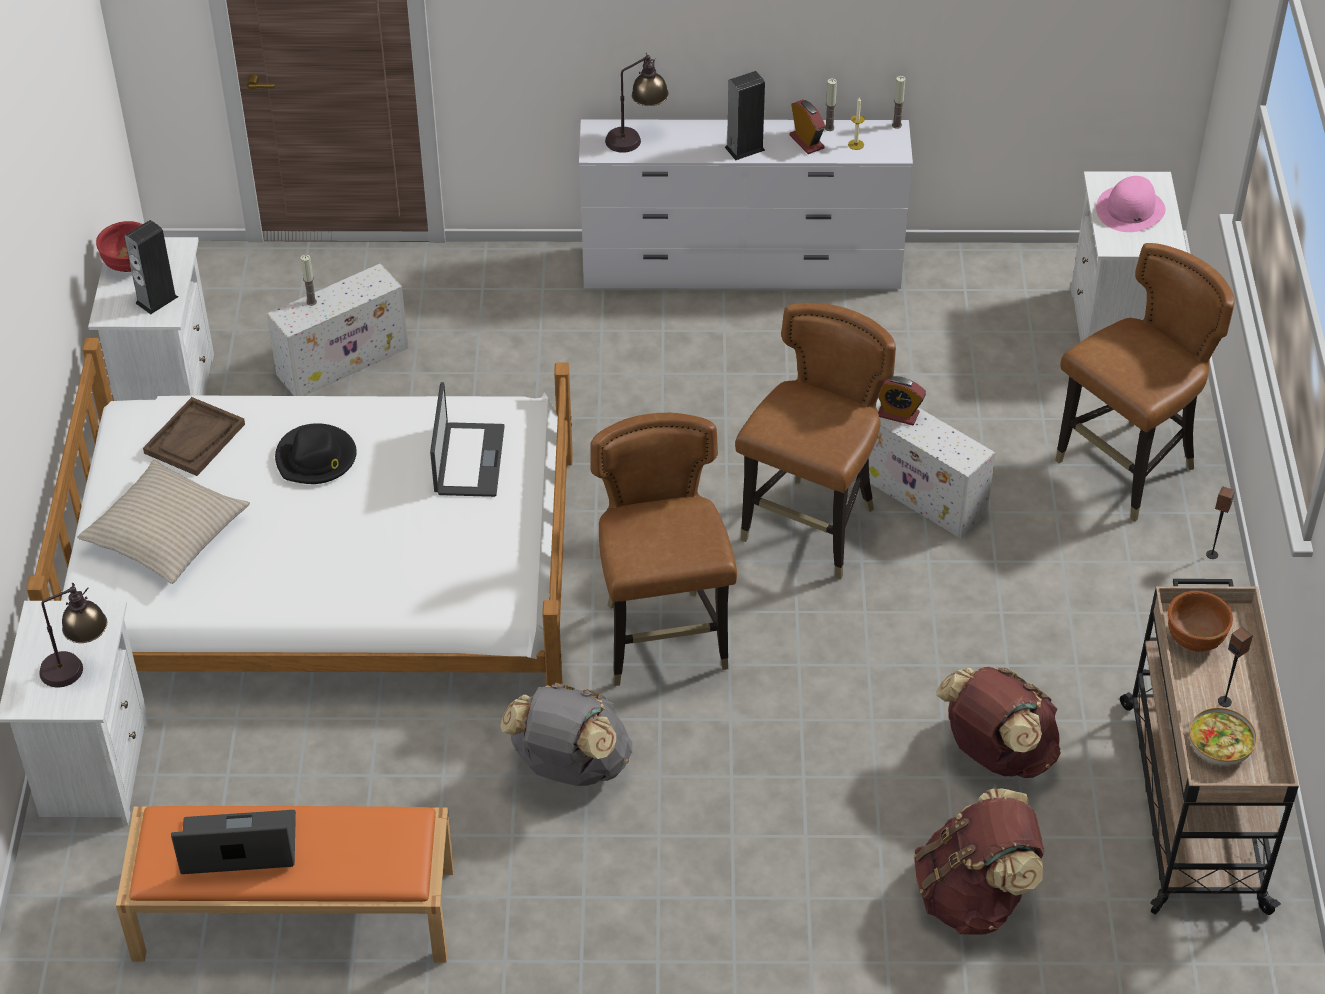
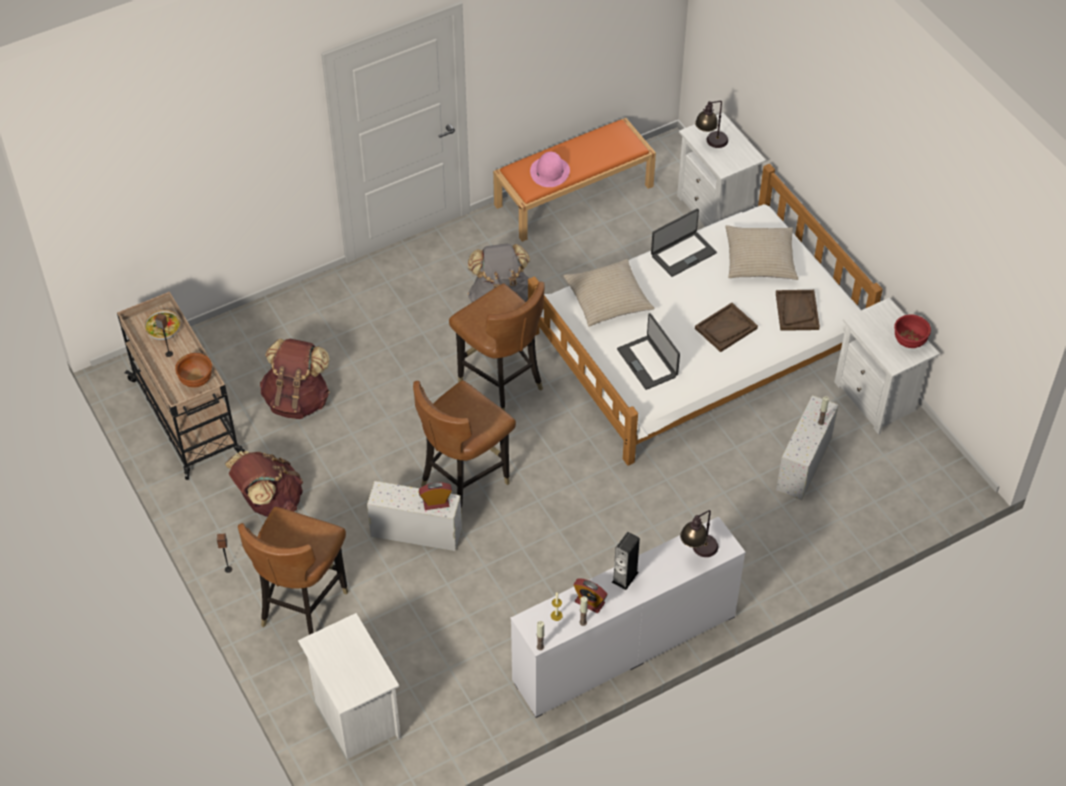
camera: 150 degrees right, 5 degrees up
(157, 300) = (871, 327): speaker -> none
(238, 846) = (593, 150): laptop -> laptop (683, 254)
(316, 458) = (726, 328): black hat -> brown tray
(445, 575) = (607, 299): none -> beige pillow
(811, 529) = (464, 481): brown chair -> brown chair turned 45 degrees clockwise
(973, 897) = (275, 328): brown backpack -> brown backpack (269, 502)
(1130, 209) = (352, 663): pink hat -> pink hat (549, 171)

